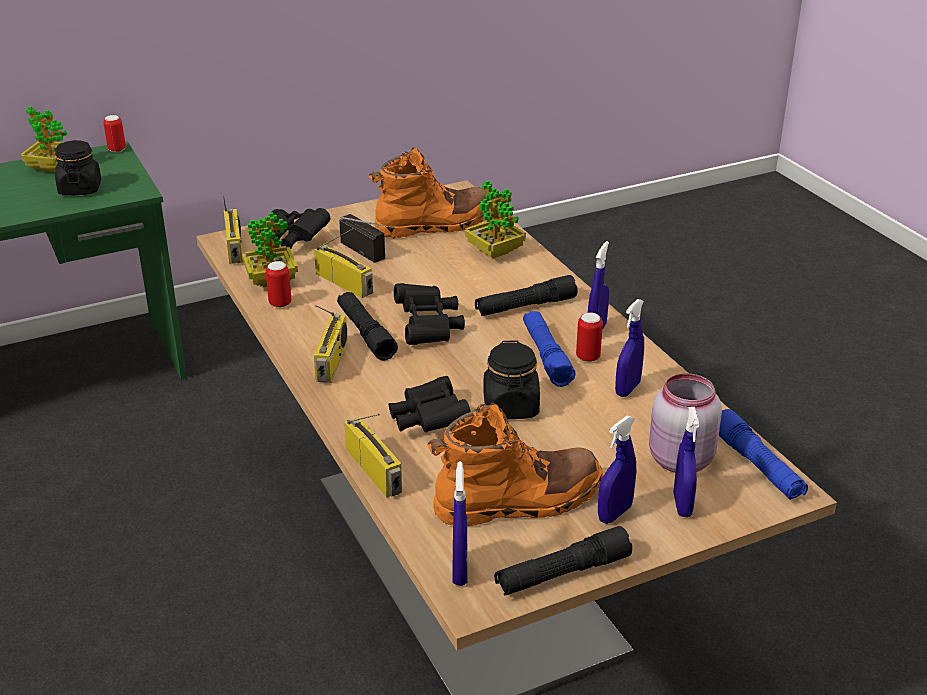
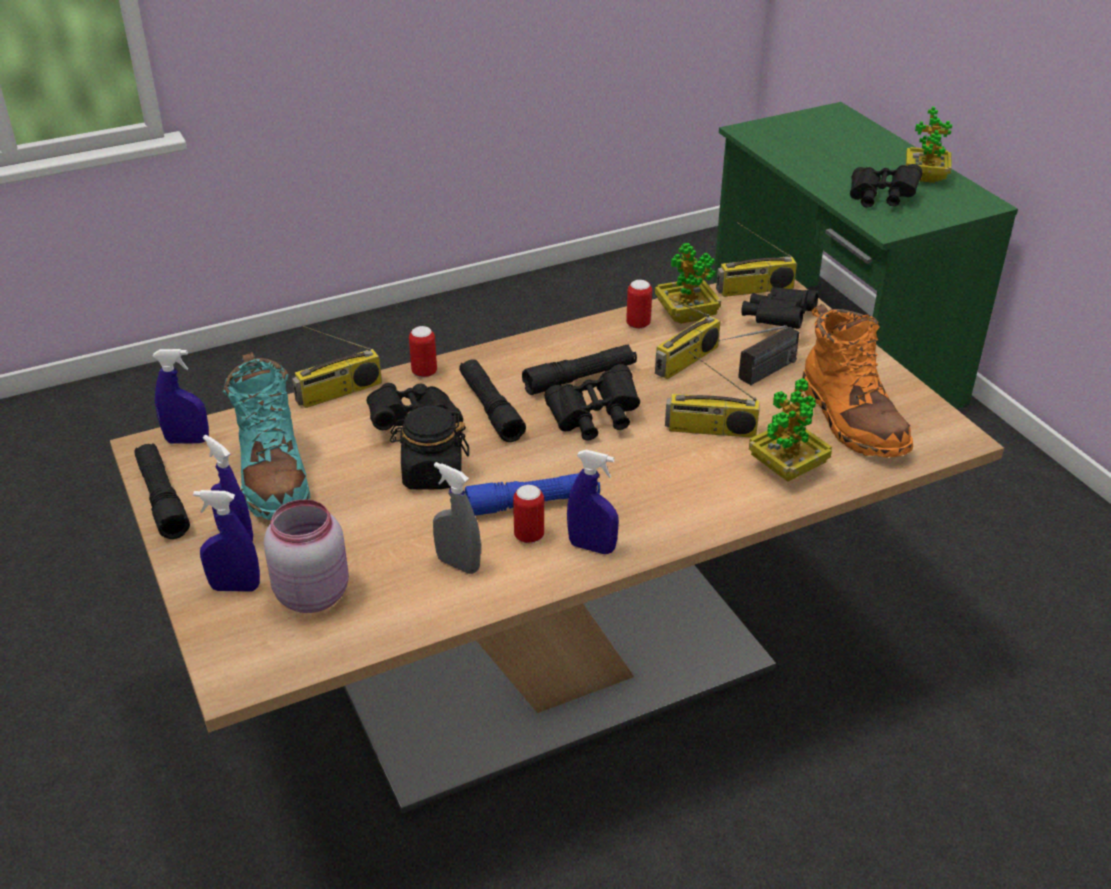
camera: 90 degrees right, 5 degrees up
(80, 189) = (881, 198): black jar -> black binoculars
(117, 150) = (989, 205): can -> can (424, 372)
(332, 361) = (525, 361): radio -> radio (710, 430)
(518, 501) = (273, 475): orange boot -> turquoise boot
(525, 306) = (646, 490): black flashlight -> black flashlight (490, 408)
(627, 389) = (458, 564): blue spray bottle -> grey spray bottle
(757, 466) = (288, 658): blue flashlight -> none

